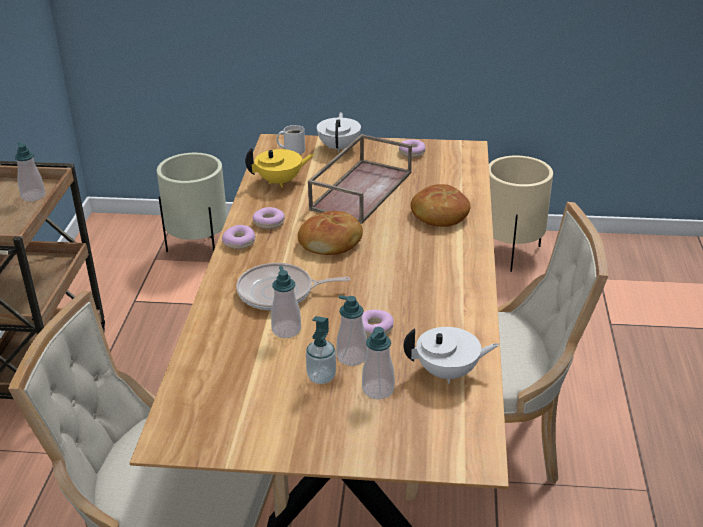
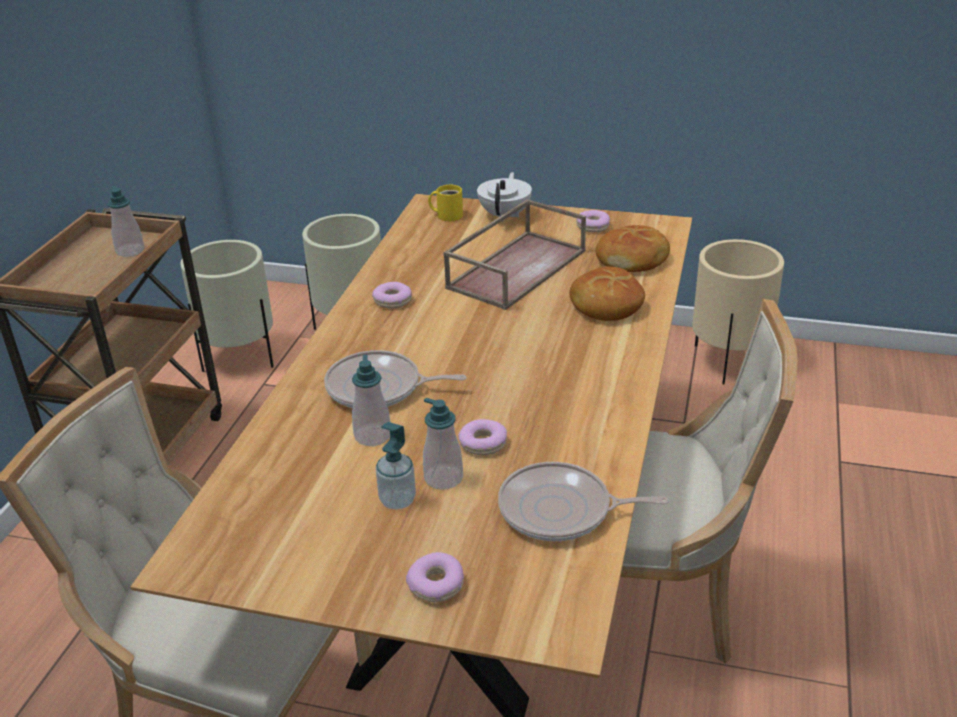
camera: 10 degrees right, 0 degrees up
(108, 281) = (240, 358): none -> beige planter
(239, 242) = (350, 322): donut -> donut (436, 585)
(280, 181) = (421, 252): yellow teapot -> none
(292, 150) = (447, 215): white mug -> yellow mug
(331, 242) = (461, 330): bread -> bread (633, 259)
(378, 389) = (464, 524): soap dispenser -> none
(448, 373) = (561, 510): white teapot -> frying pan

